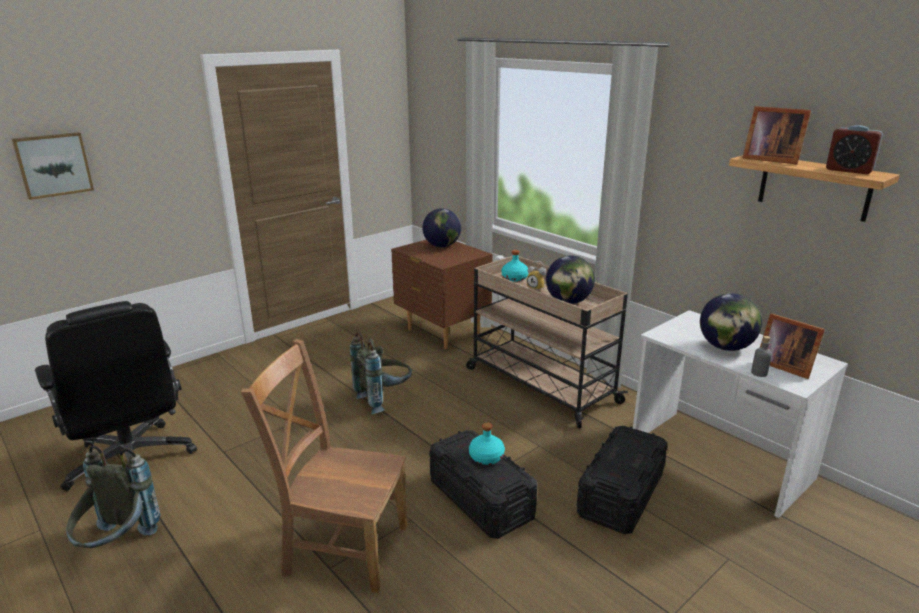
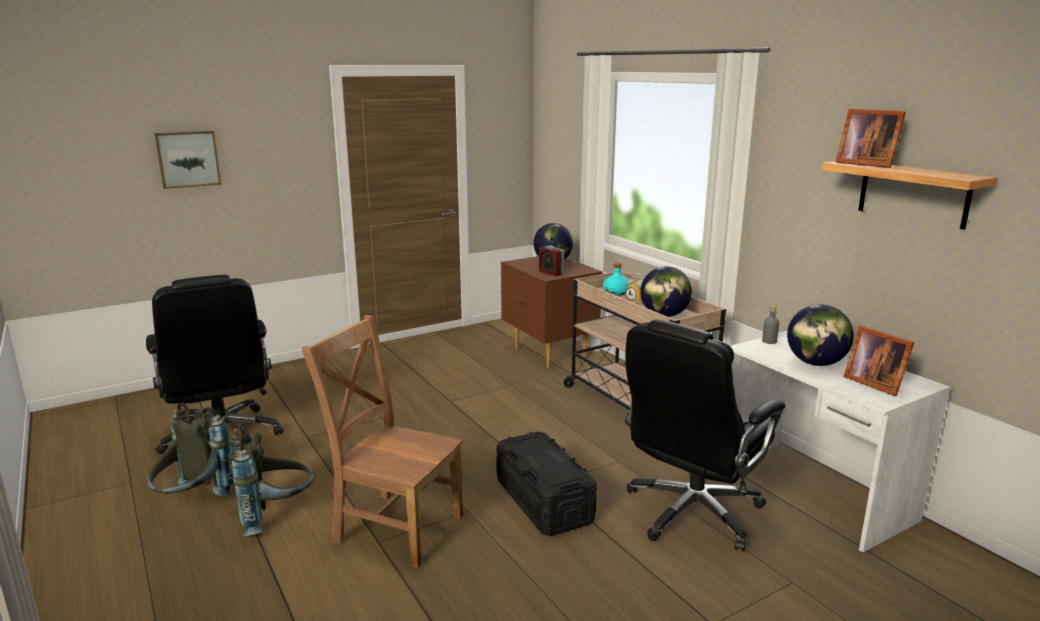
camera: 10 degrees right, 5 degrees down
(384, 399) = (472, 406): grey backpack -> grey backpack (276, 515)
(486, 457) = (550, 456): turquoise bottle -> none
(620, 495) = (692, 512): black storage box -> black office chair
(759, 373) = (842, 387): grey bottle -> grey bottle (769, 341)
(849, 170) = (942, 173): alarm clock -> alarm clock (551, 273)

